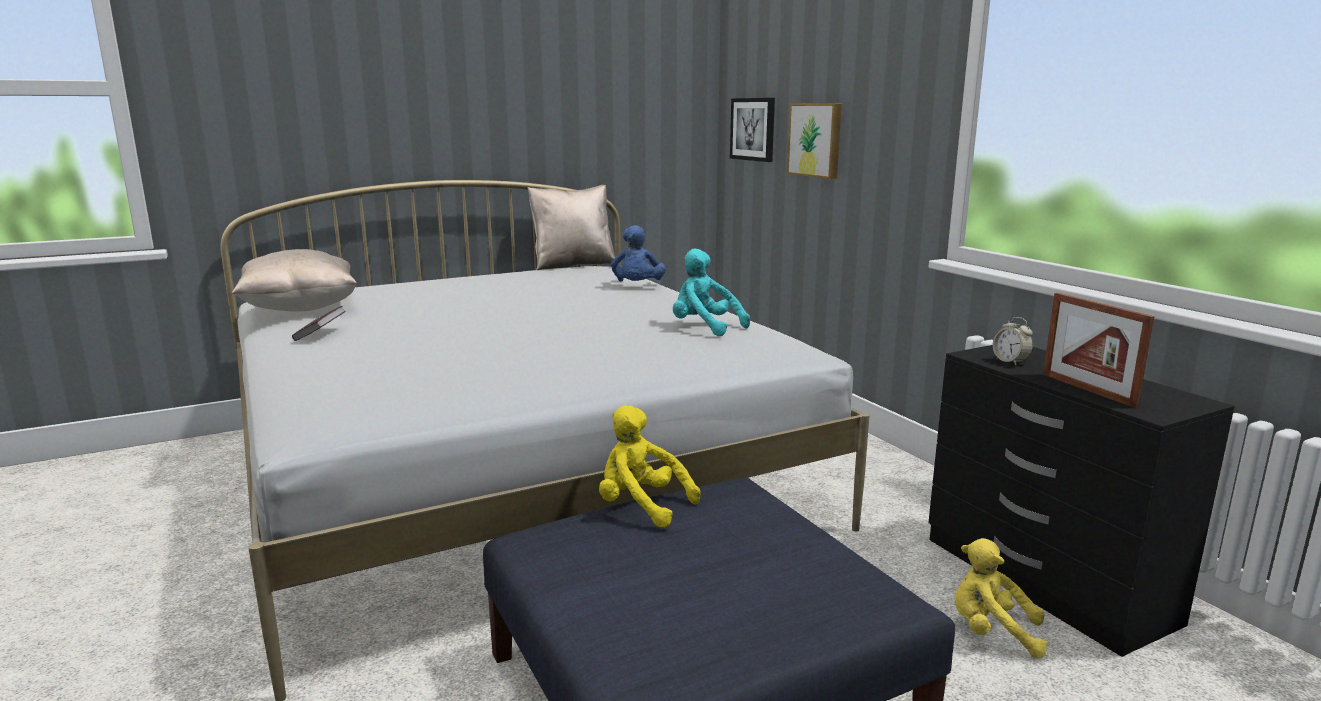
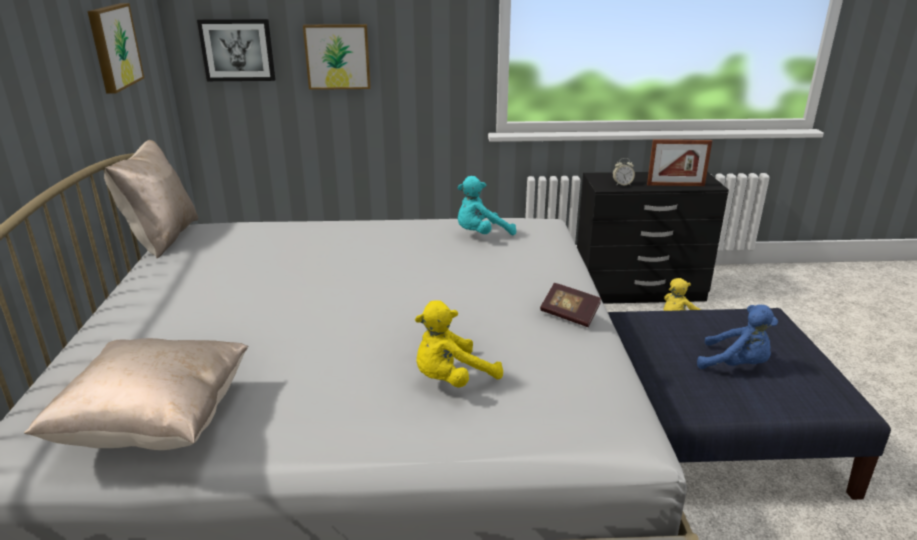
camera: 65 degrees left, 10 degrees up
(320, 334) = (320, 413): book -> book (569, 315)
(610, 106) = (113, 47): none -> picture
(637, 287) = (313, 230): blue plush toy -> blue plush toy (736, 365)
(641, 506) = (647, 355): yellow plush toy -> yellow plush toy (452, 379)

